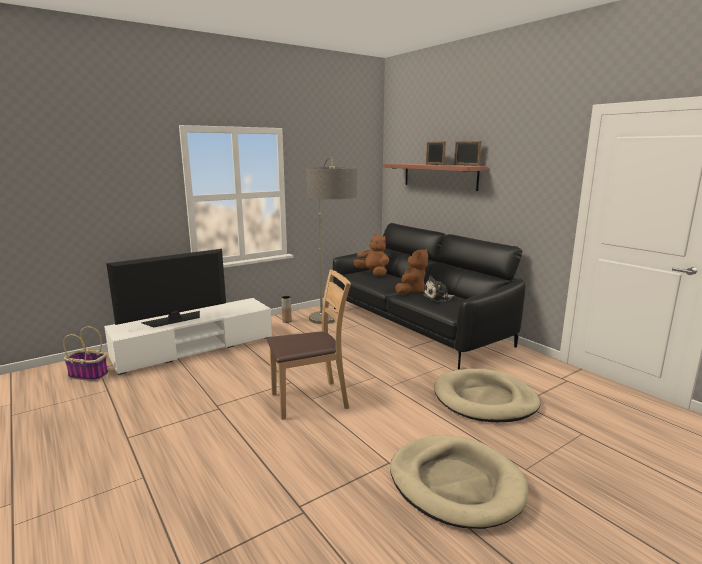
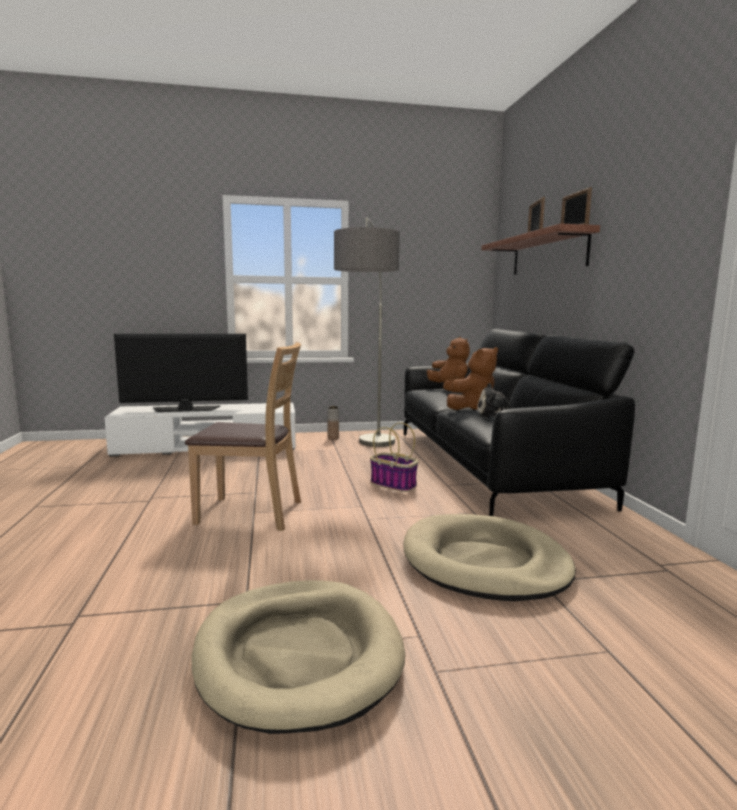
camera: 25 degrees right, 5 degrees down
(89, 375) = (87, 452): basket -> basket (394, 485)

